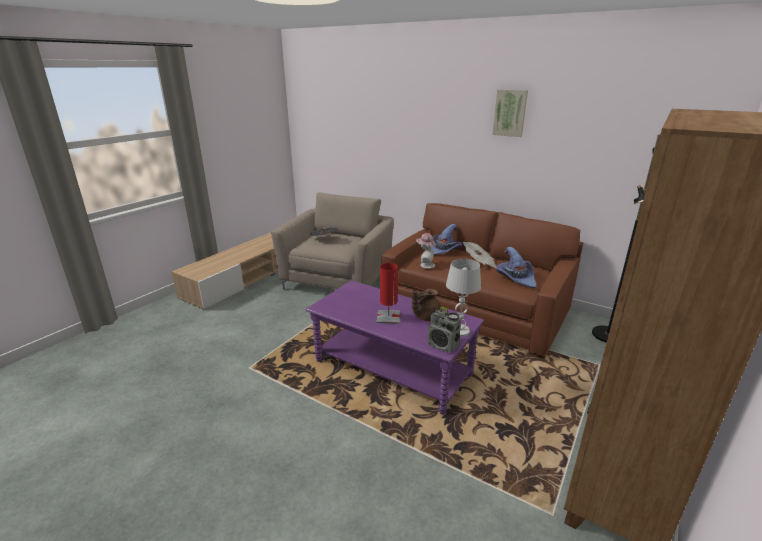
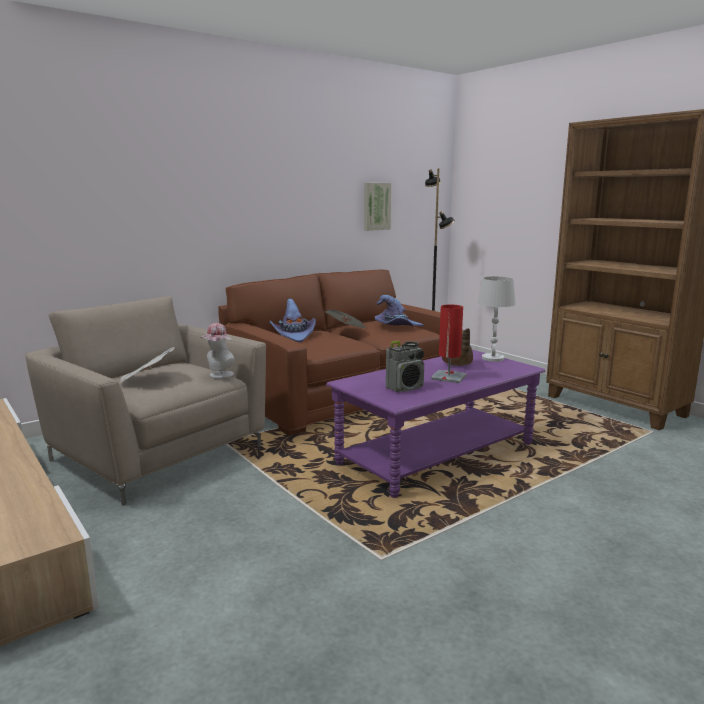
camera: 70 degrees left, 10 degrees down
(425, 265) = (326, 347): hat -> hat (219, 375)
(443, 346) = (519, 367): radio -> radio (405, 388)
(510, 113) = (295, 157): picture -> picture (376, 206)

